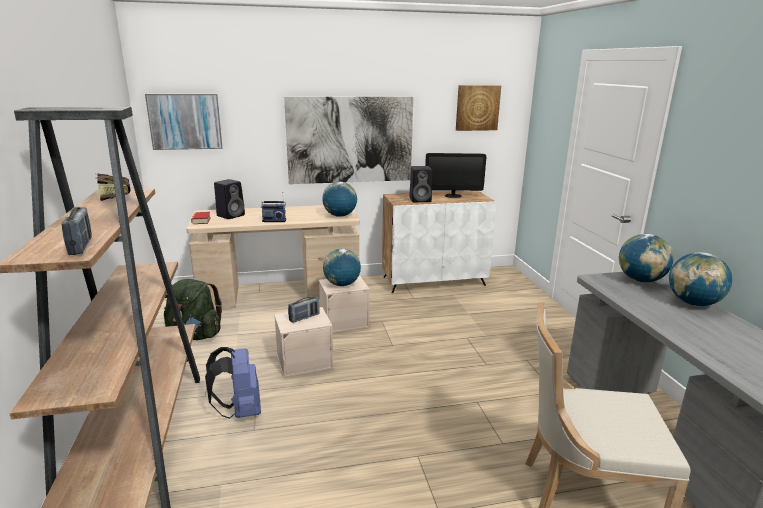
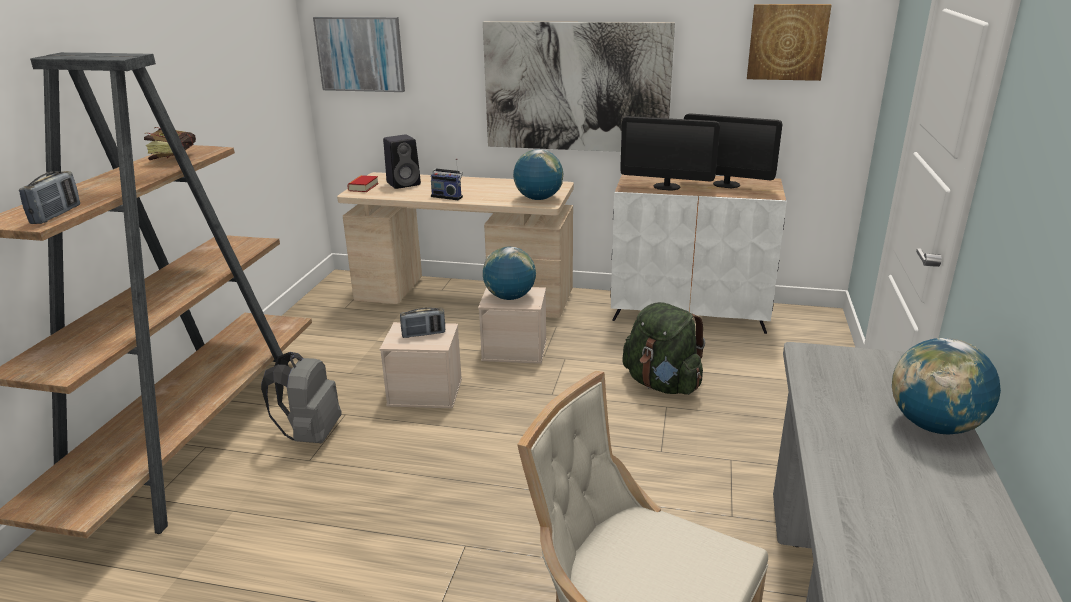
camera: 25 degrees right, 5 degrees up
(195, 335) = (331, 332): green backpack -> green backpack (662, 384)
(240, 411) = (310, 434): blue backpack -> grey backpack
(421, 200) = (666, 186): black speaker -> monitor
(640, 280) = (887, 369): globe -> none

